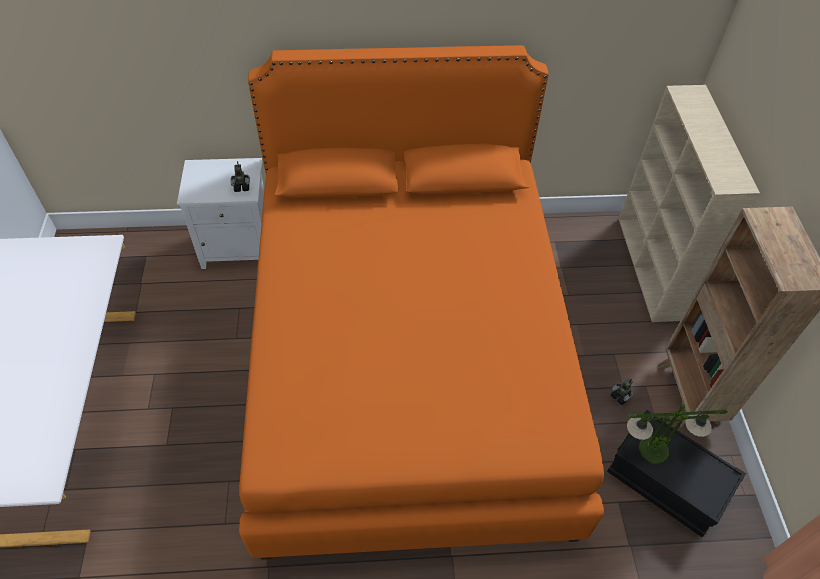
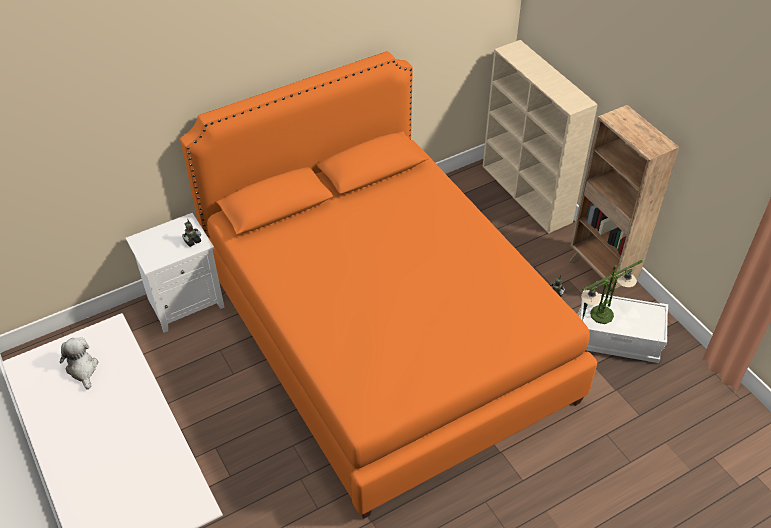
camera: 25 degrees left, 5 degrees down
(47, 277) = (82, 369): none -> plush toy
(666, 482) = (617, 338): black storage box -> white storage box

